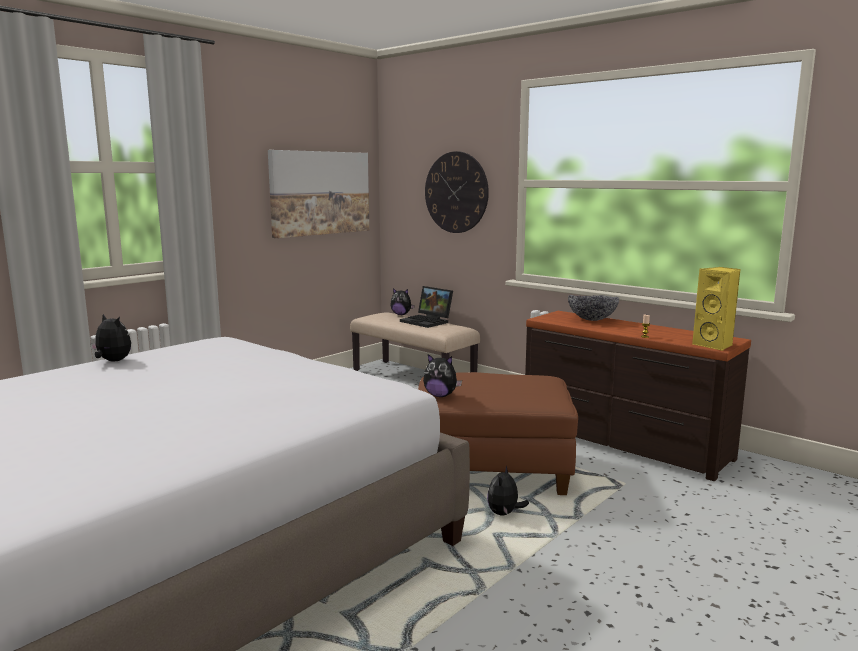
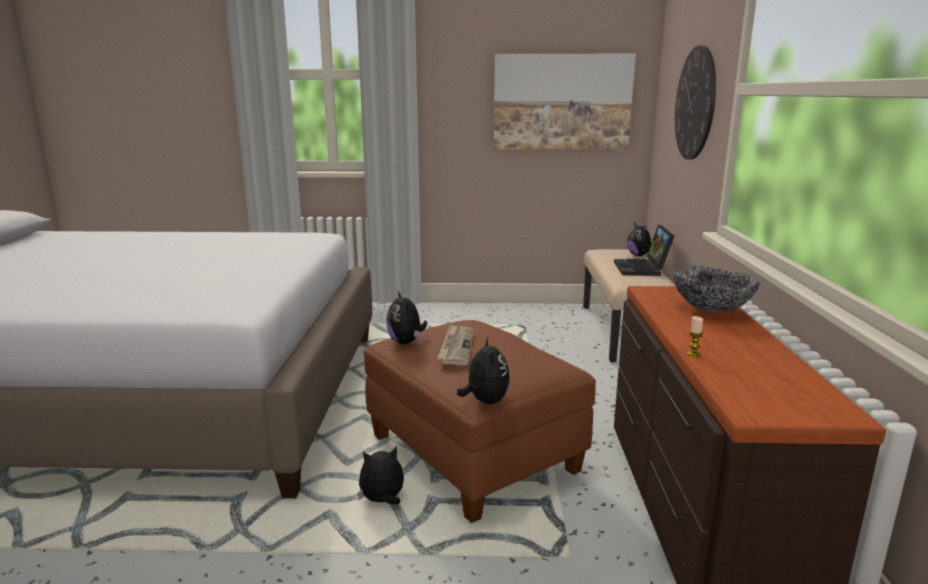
camera: 50 degrees right, 5 degrees up
(112, 361) = (217, 234): plush toy -> plush toy (485, 401)
(482, 385) = (456, 347): none -> newspaper
(715, 345) = (758, 407): yellow speaker -> none

